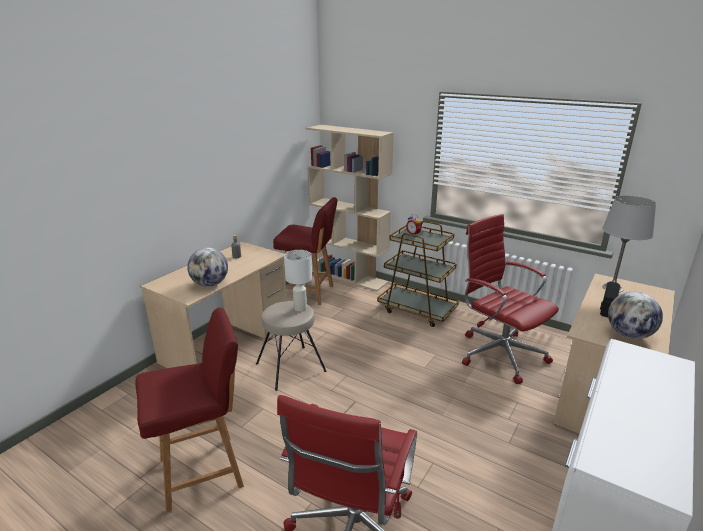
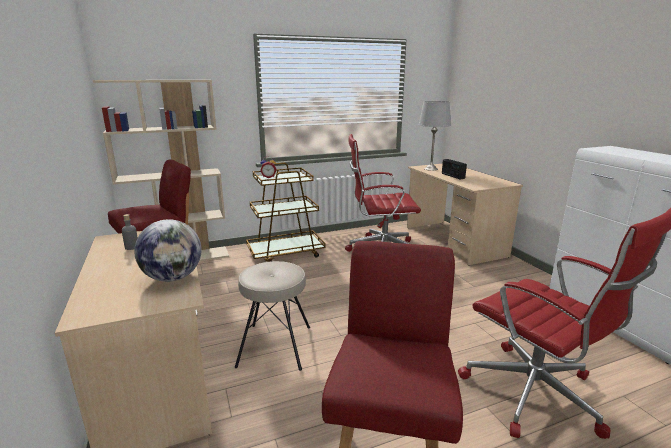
camera: 55 degrees left, 5 degrees down
(300, 308) = (275, 265): white table lamp -> none
(629, 335) = (487, 181): globe -> none

